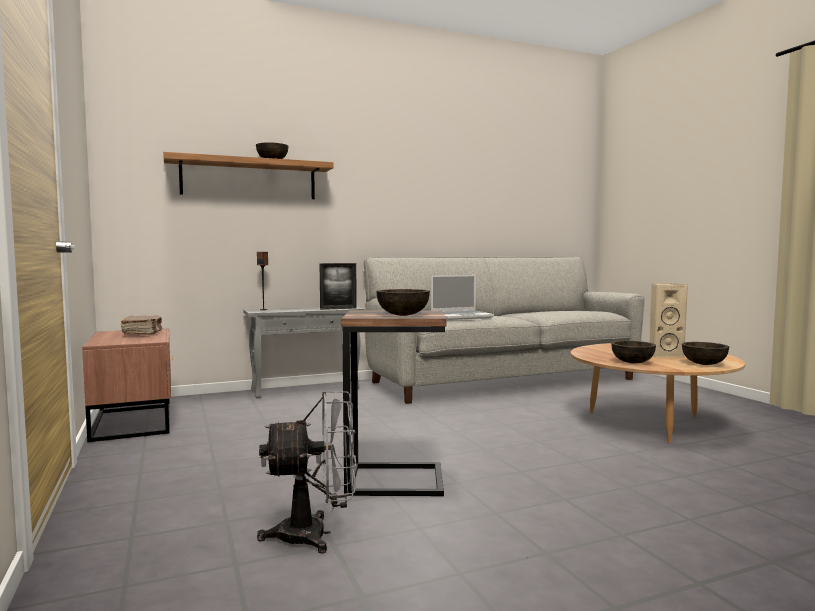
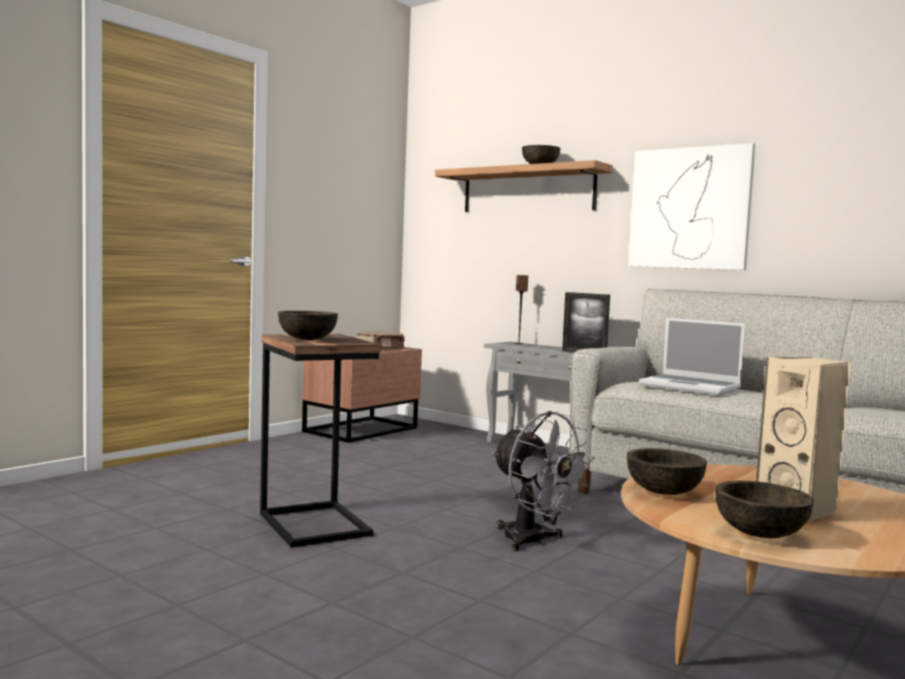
camera: 60 degrees right, 0 degrees up
(315, 534) = (172, 519): grey fan -> grey fan (534, 541)
(384, 202) = (689, 208): none -> picture

